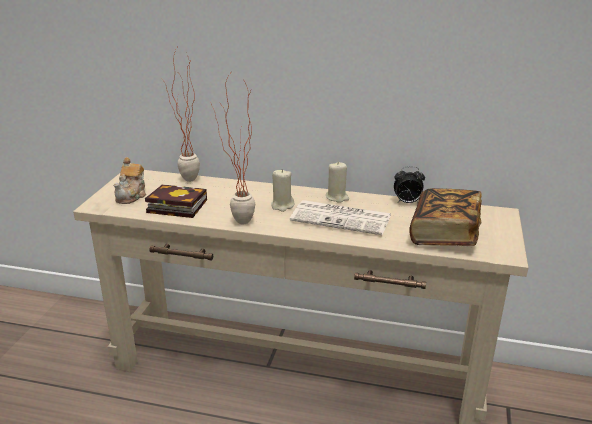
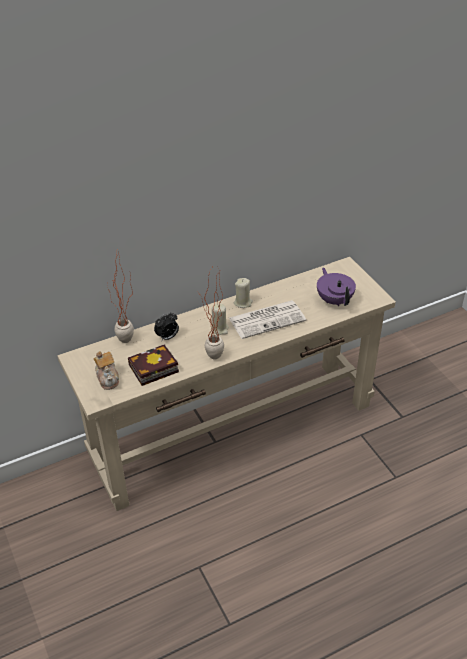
camera: 40 degrees left, 15 degrees up
(407, 202) = (288, 284): alarm clock -> alarm clock (167, 337)
(444, 234) = (334, 300): book -> purple teapot

